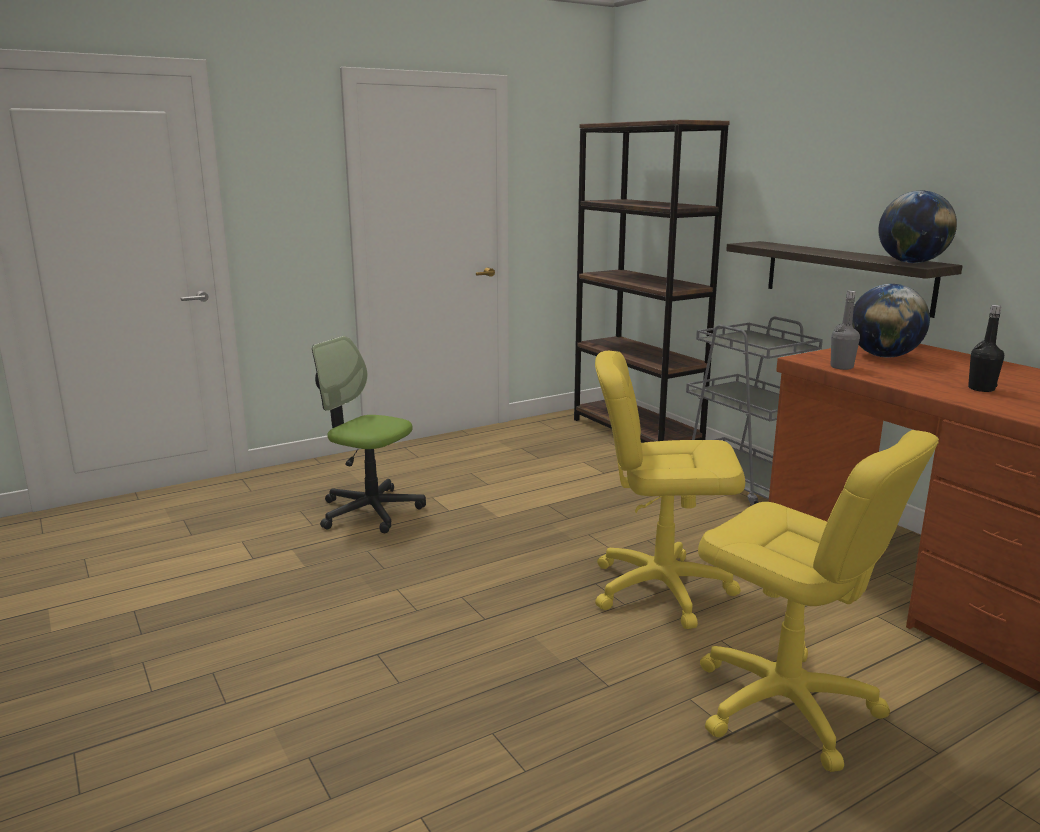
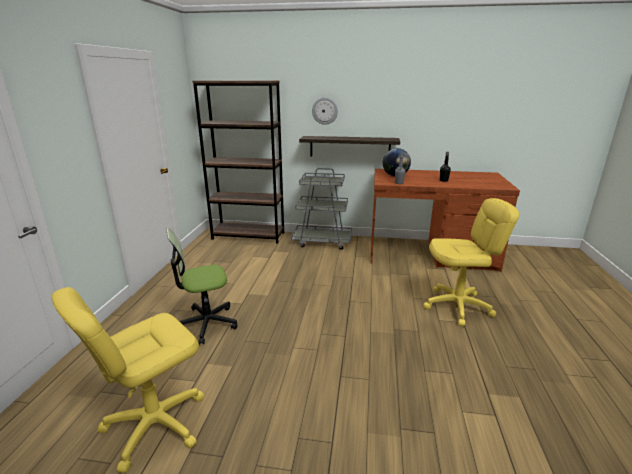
camera: 50 degrees left, 5 degrees up
(661, 589) = (370, 291): yellow office chair -> yellow office chair (155, 424)
(805, 187) = (325, 111): none -> wall clock
(911, 263) = (386, 139): globe -> none

